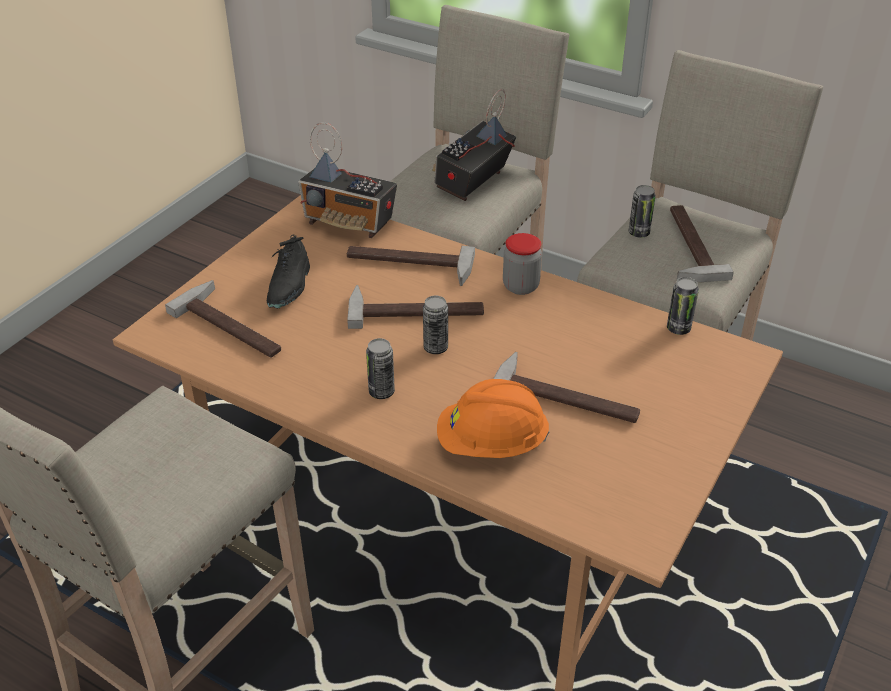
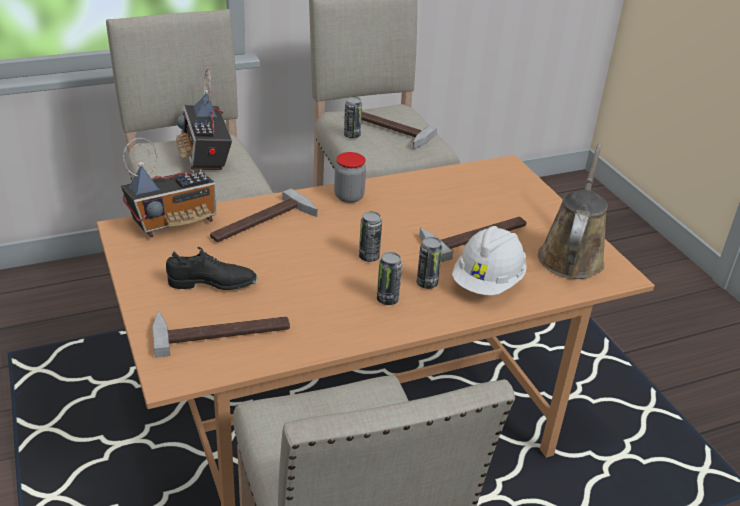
camera: 55 degrees left, 5 degrees down
(289, 287) = (212, 284): black shoe -> black shoe turned 45 degrees counterclockwise
(416, 309) = (317, 245): hammer -> none
(491, 444) = (488, 282): orange hard hat -> white hard hat
(628, 485) = (571, 255): none -> brown watering can
(678, 328) = (459, 171): can -> can (427, 283)

